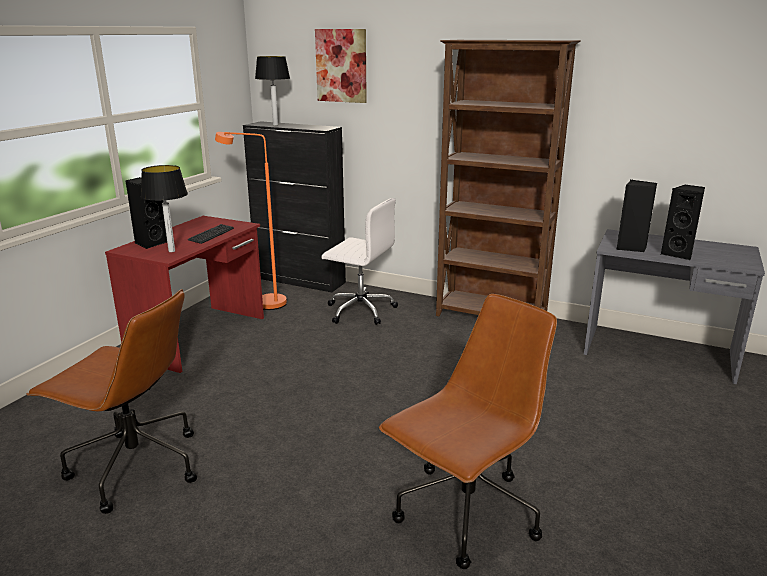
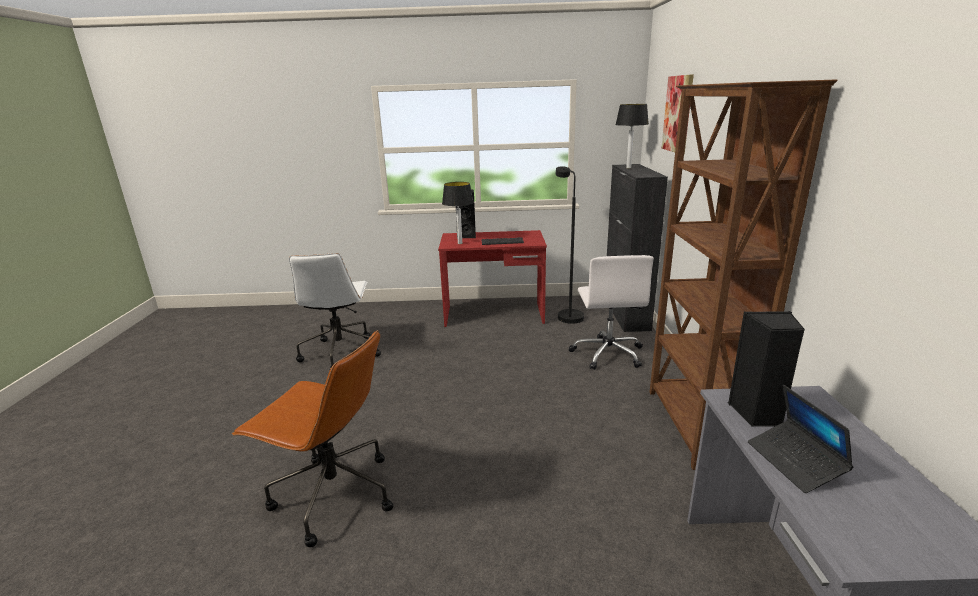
camera: 65 degrees right, 0 degrees up
(134, 467) = (340, 353): brown office chair -> white office chair
(263, 303) = (567, 315): orange floor lamp -> black floor lamp
(679, 254) = (795, 462): black speaker -> laptop

